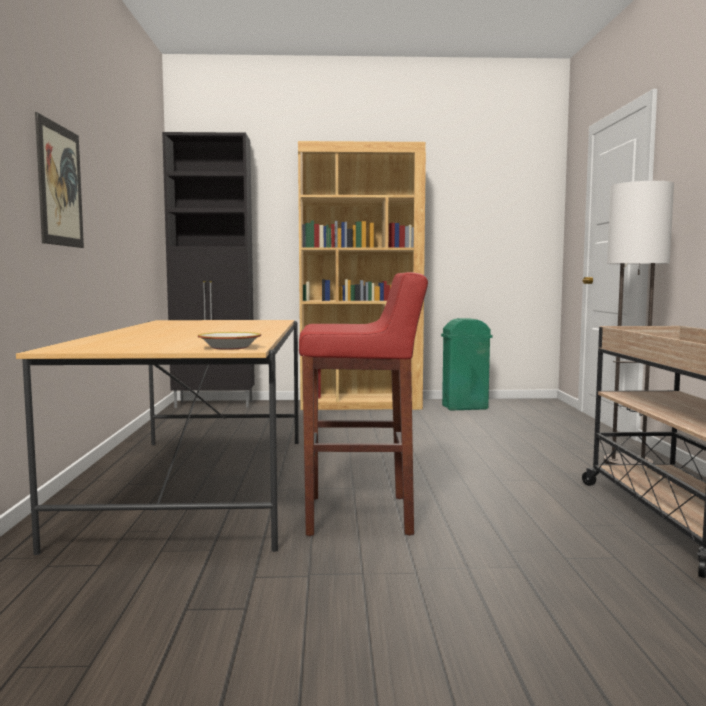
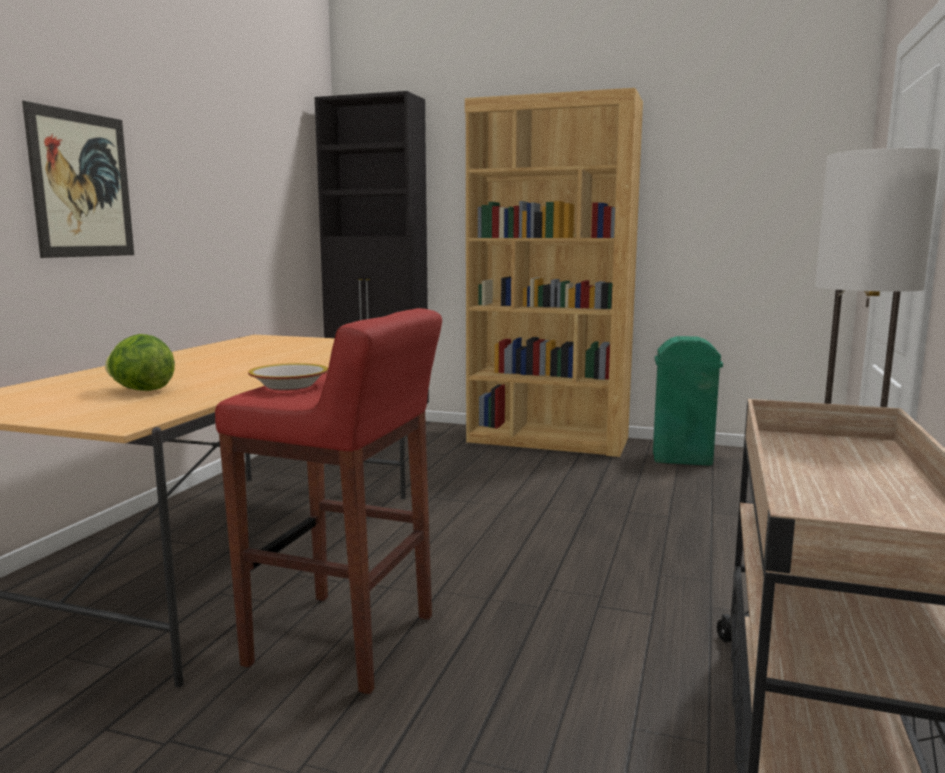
camera: 20 degrees right, 5 degrees up
(189, 339) = (141, 390): none -> lettuce
(229, 347) = (120, 417): bowl -> bowl (288, 386)

